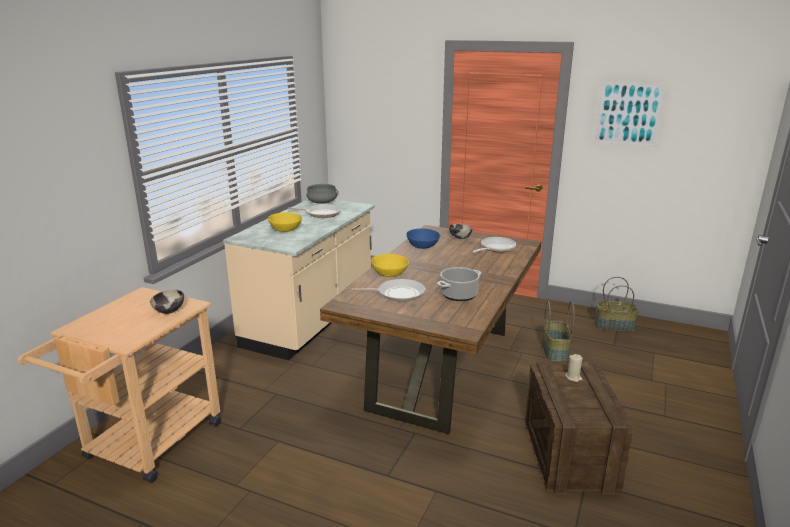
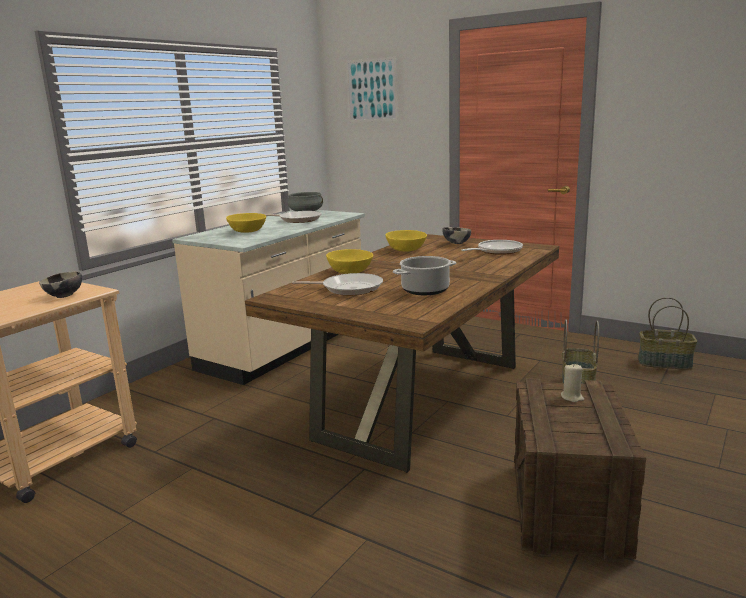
camera: 10 degrees right, 5 degrees down
(423, 246) = (406, 250): blue bowl -> yellow bowl
(628, 114) = (675, 85): picture -> picture (371, 90)

